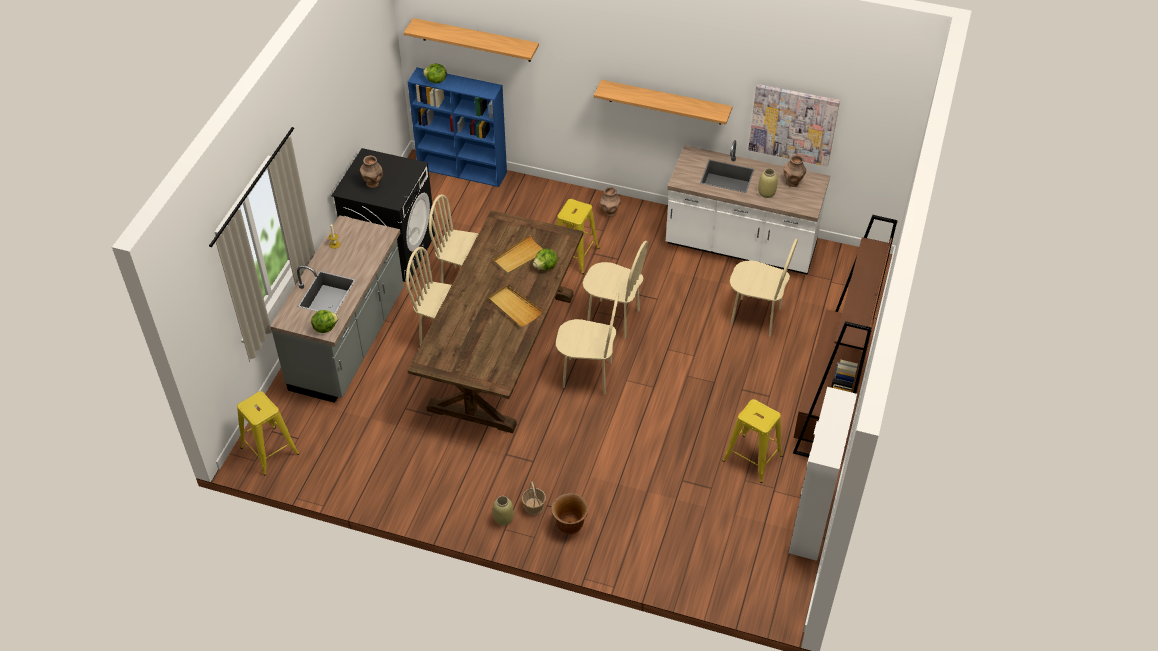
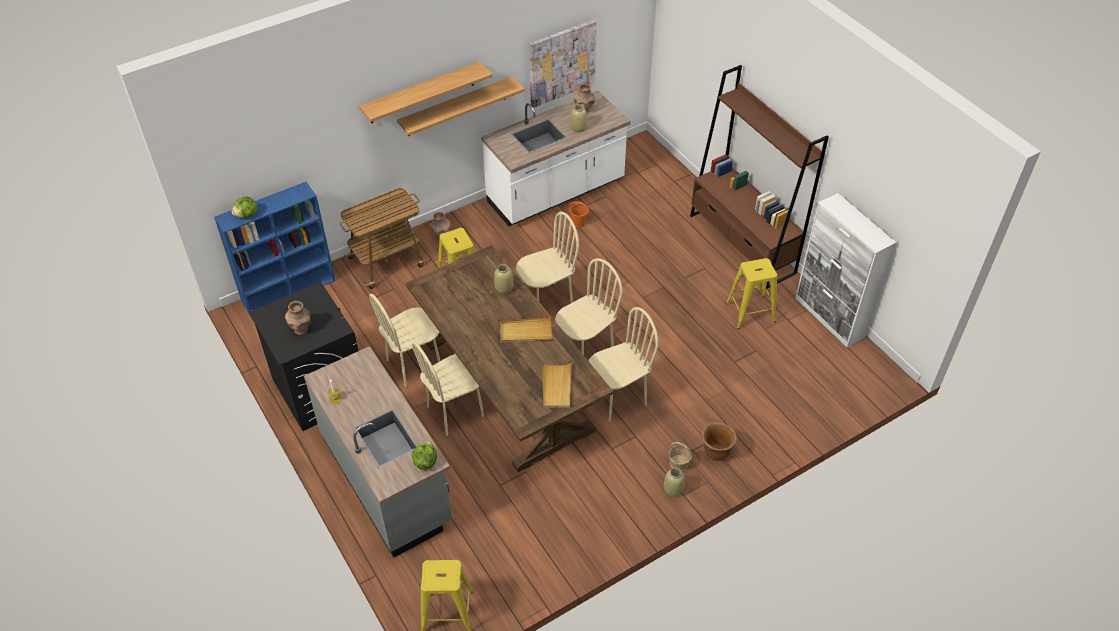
camera: 50 degrees left, 0 degrees up
(476, 40) = (269, 151): shelf -> shelf (421, 93)
(519, 257) = (476, 296): beige tray -> beige tray (556, 386)
(545, 267) = (504, 288): lettuce -> beige vase
(549, 201) = (387, 261): none -> cart
(723, 282) = (579, 223): none -> orange bucket
(755, 317) = (628, 228): beige chair -> beige chair (617, 399)

